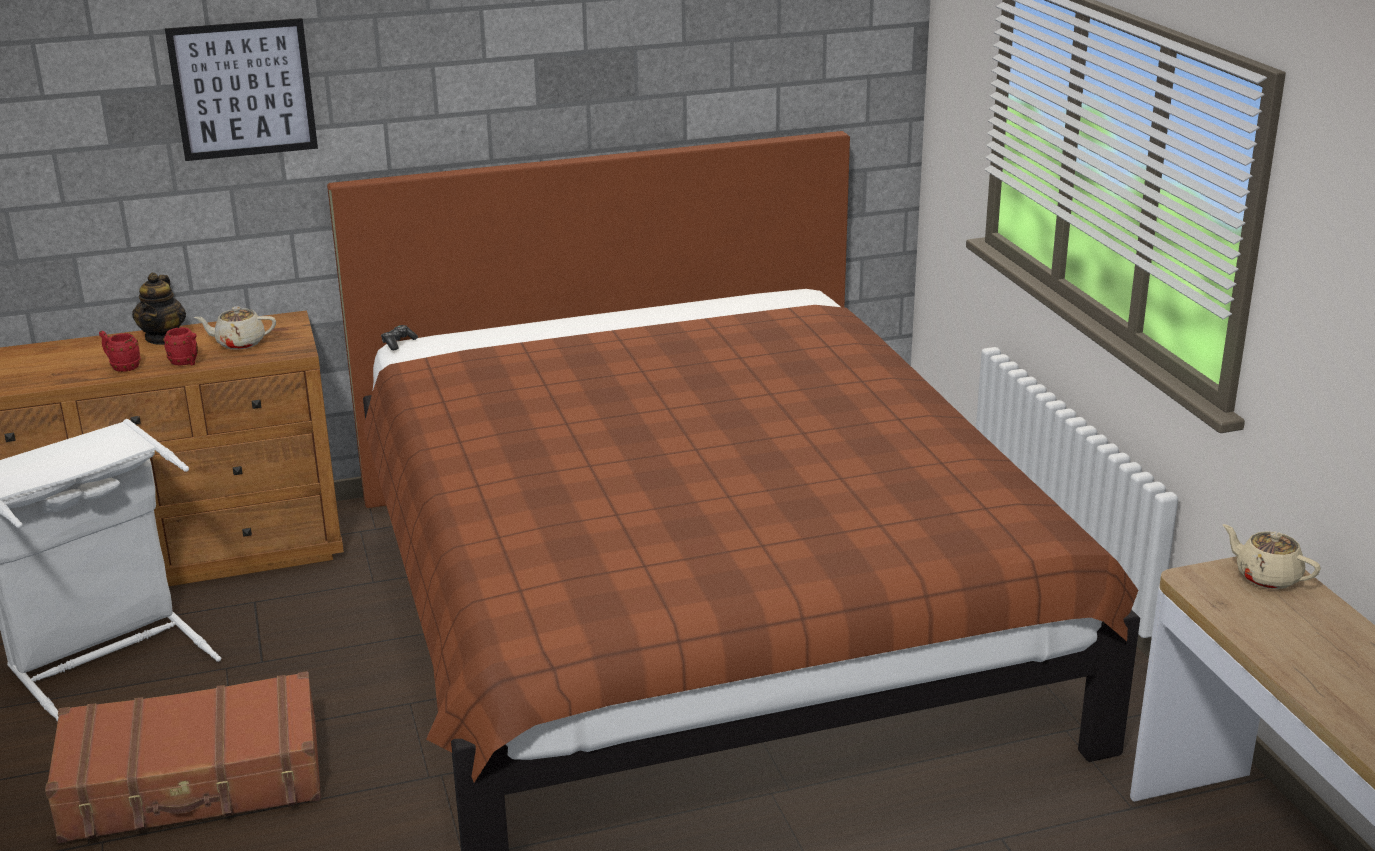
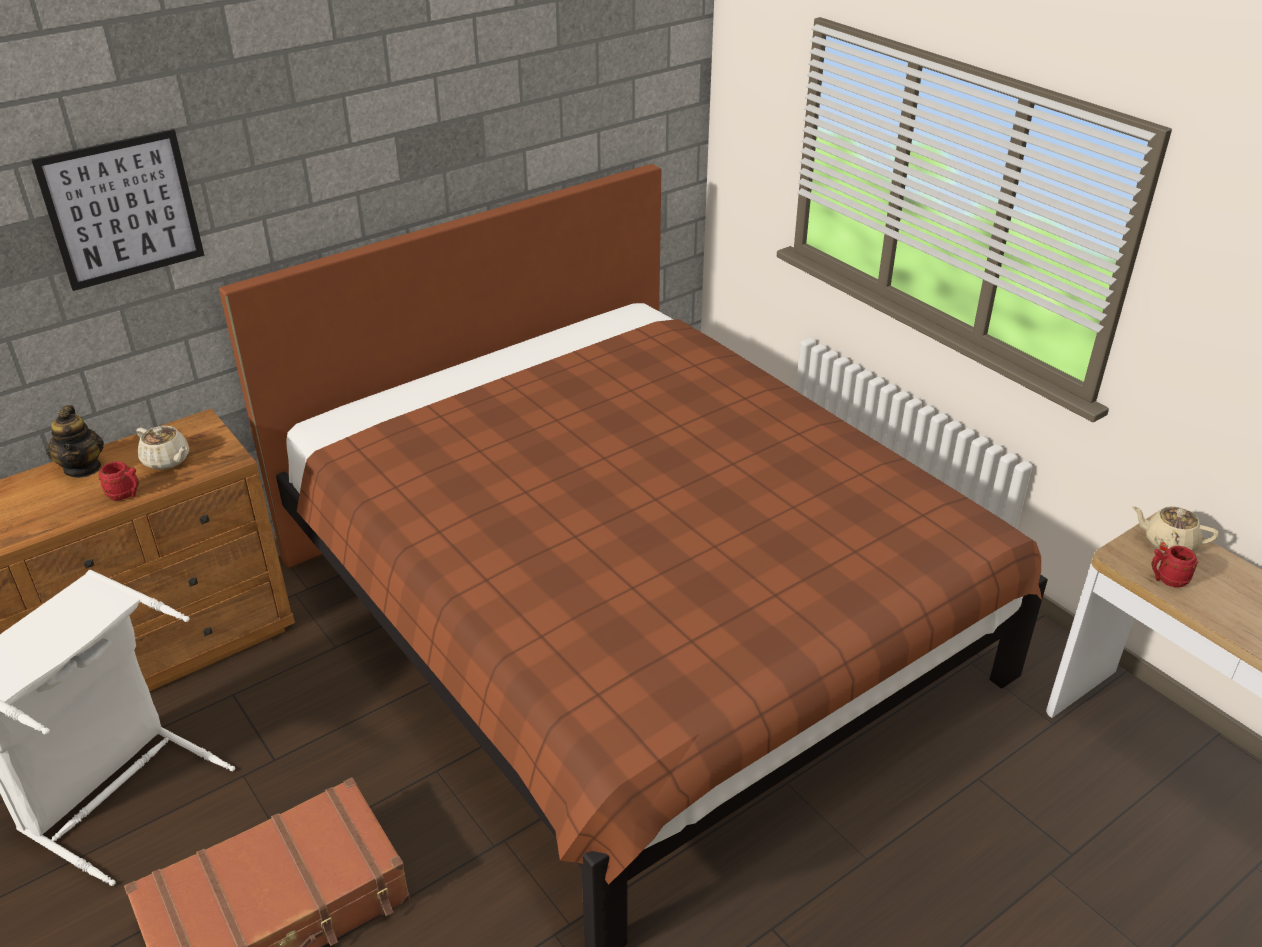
camera: 20 degrees left, 10 degrees up
(122, 367) = (59, 513): red mug -> red mug (1166, 580)
(239, 343) = (167, 460): beige teapot -> beige teapot turned 120 degrees counterclockwise
(398, 343) = (309, 424): game controller -> none

